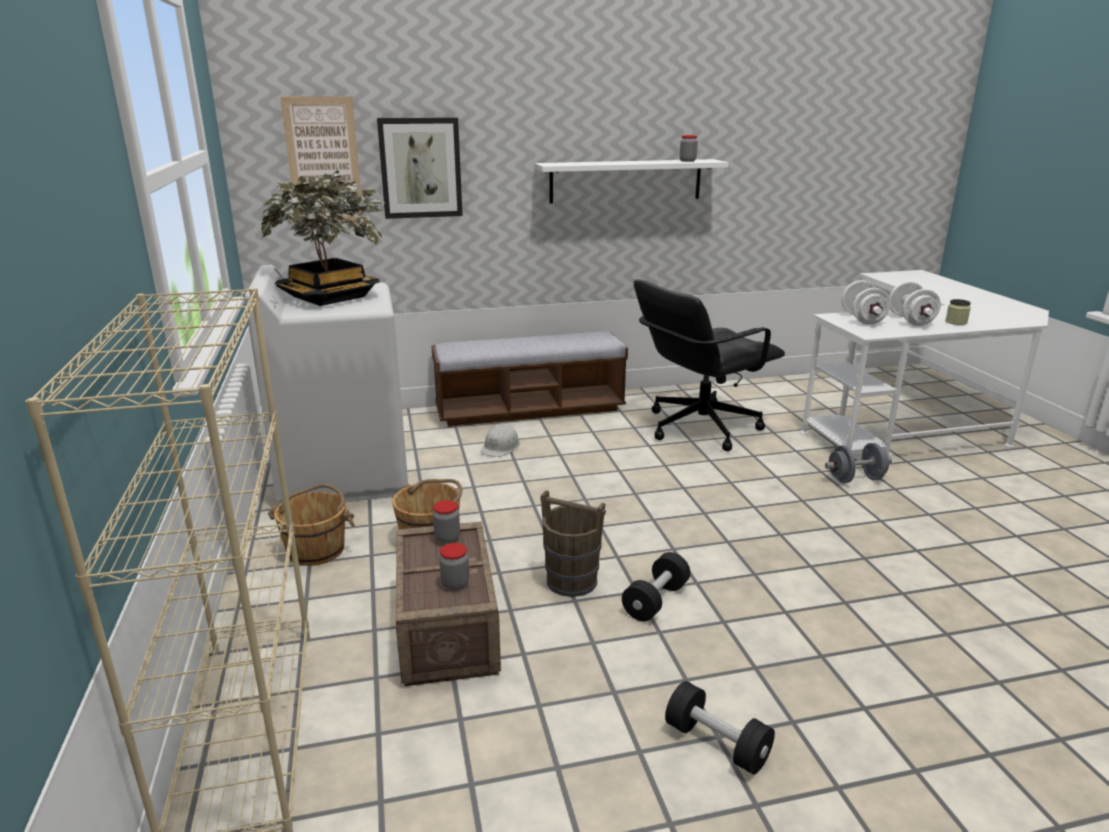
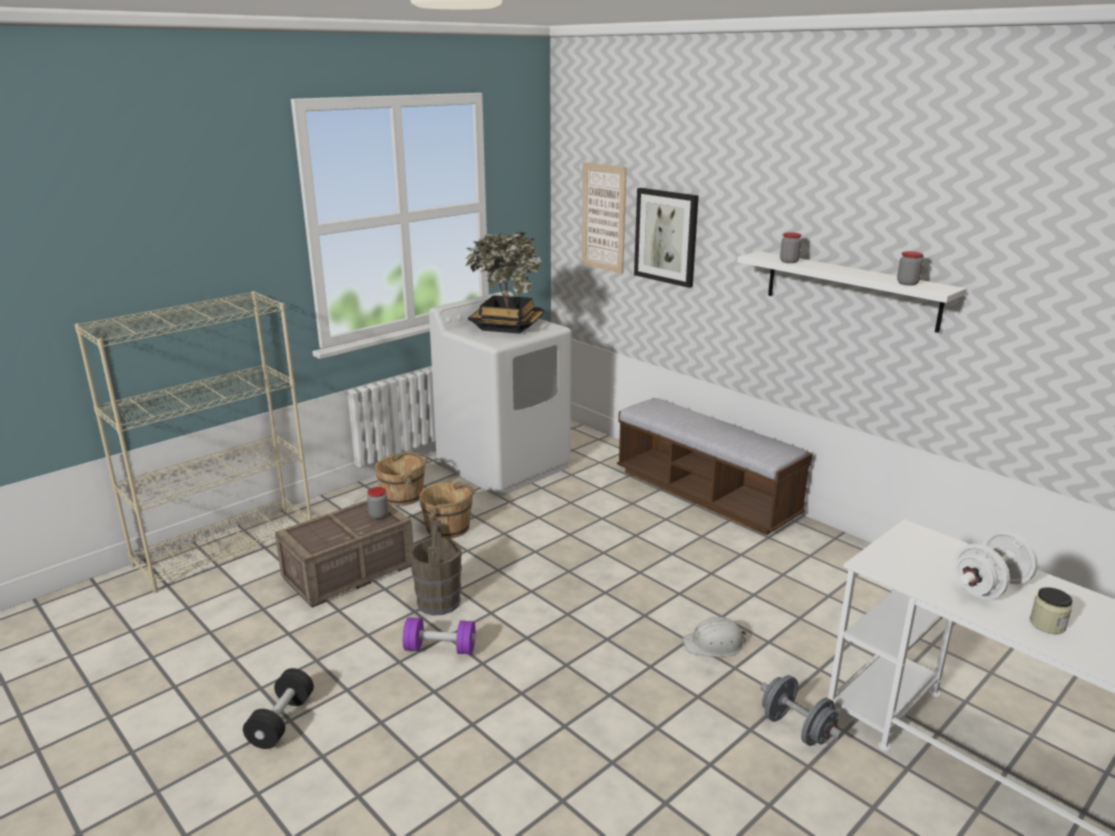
camera: 60 degrees right, 0 degrees up
(455, 584) = (326, 537): jar -> jar (789, 261)
(501, 447) = (616, 505): white hard hat -> white hard hat (714, 644)
(655, 600) = (440, 649): black dumbbell -> purple dumbbell
(700, 427) = (794, 591): black office chair -> none
(862, 319) = (934, 552): white dumbbell -> none

